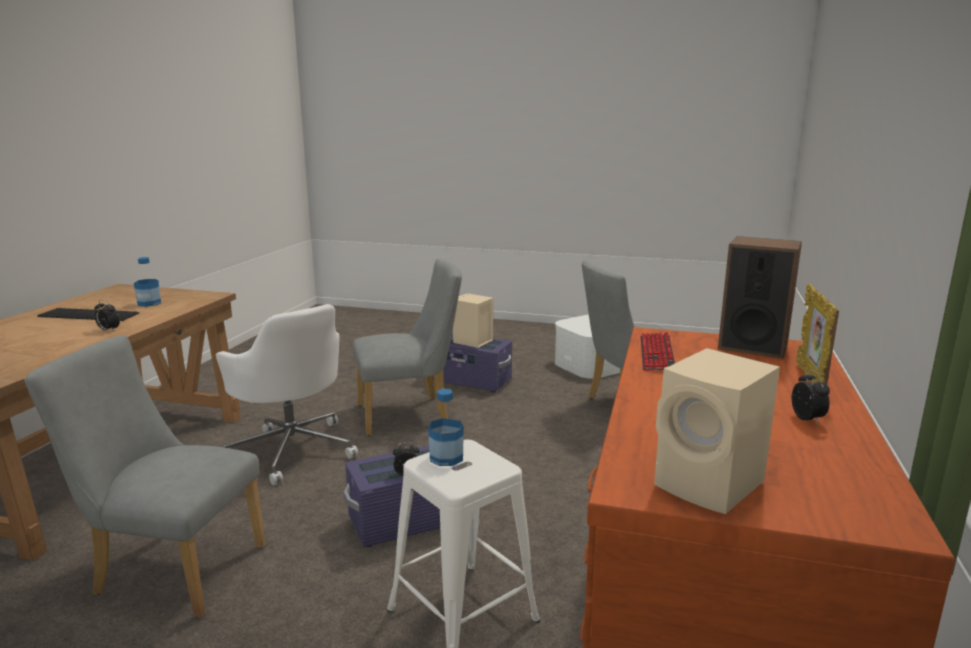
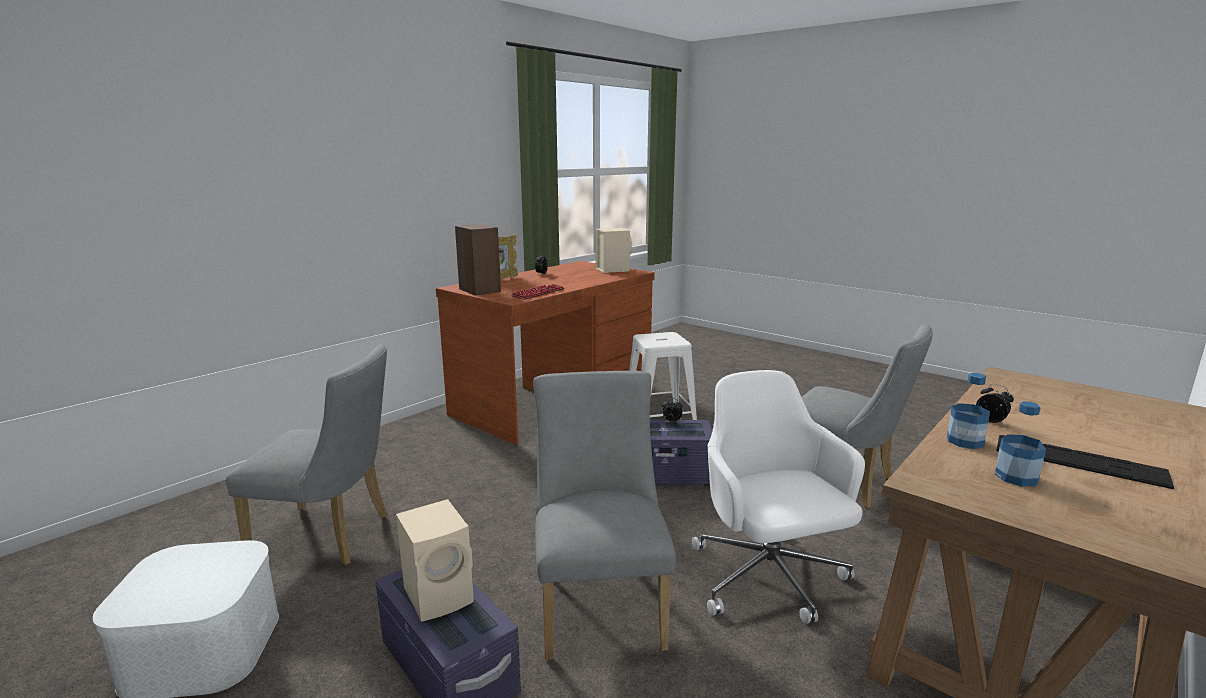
camera: 155 degrees left, 0 degrees up
(410, 414) = (599, 603): grey chair -> grey chair turned 75 degrees clockwise
(446, 457) = (667, 342): bottle -> bottle (965, 441)

